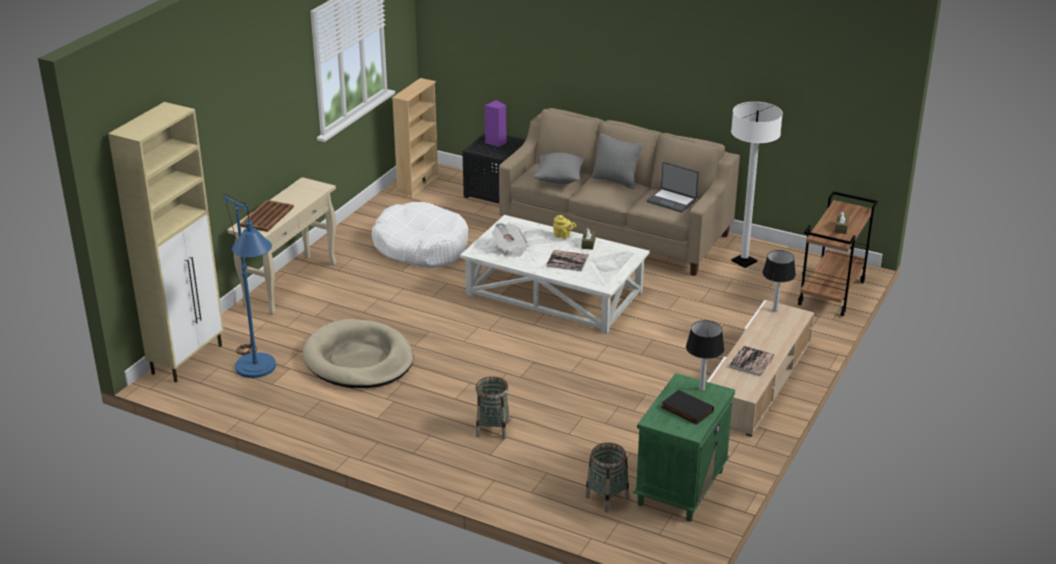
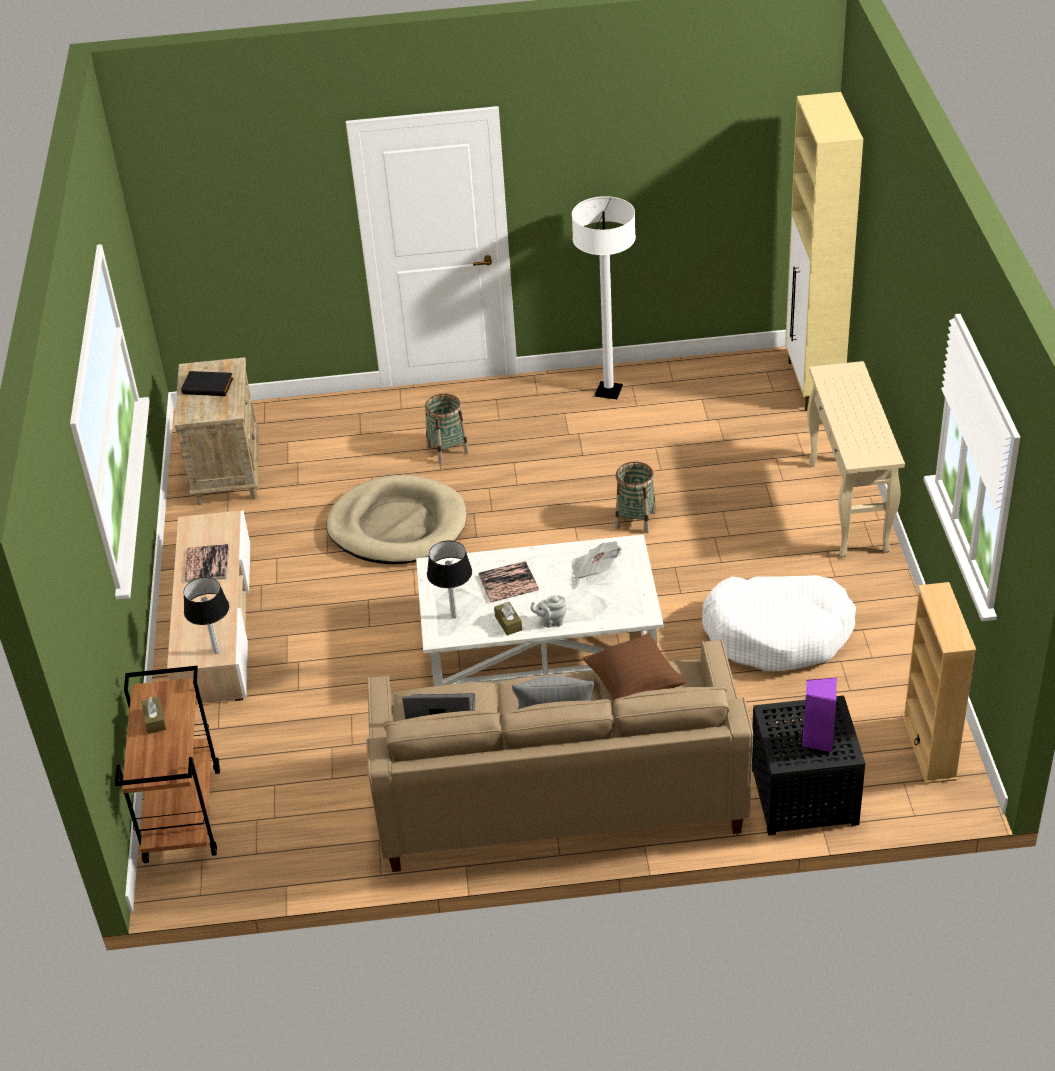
camera: 150 degrees right, 10 degrees up
(258, 372) = (729, 403): blue floor lamp -> none
(267, 216) = (850, 393): brown tray -> none
(359, 359) = (654, 457): beige dog bed -> beige dog bed (398, 526)
(559, 180) = (634, 686): grey pillow -> brown pillow
(563, 236) = (551, 621): yellow teapot -> grey teapot
(607, 498) = (289, 436): basket -> basket (635, 520)
(680, 488) = (227, 472): green nightstand -> beige nightstand
(701, 389) = (206, 411): table lamp -> table lamp (454, 616)
(744, 261) = (336, 821): white floor lamp -> white floor lamp (608, 391)

